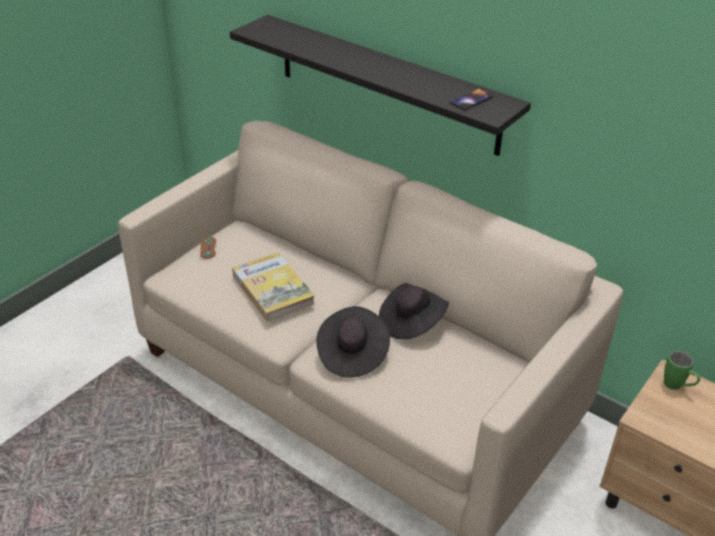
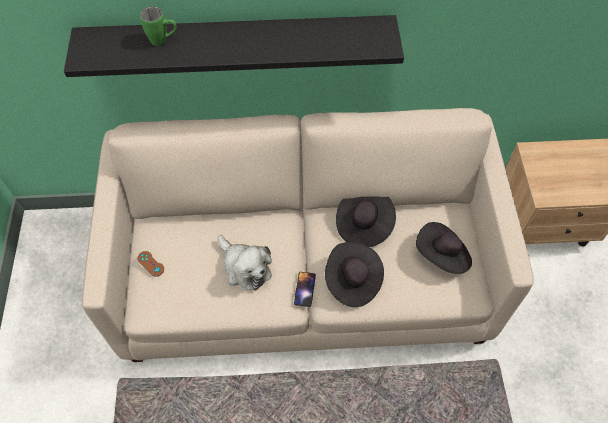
camera: 40 degrees left, 20 degrees up
(273, 289) = (245, 267): book -> plush toy
(461, 390) = (442, 256): none -> black hat
(471, 100) = (355, 38): phone -> phone (304, 289)
(677, 387) = (542, 158): green mug -> green mug (163, 40)

